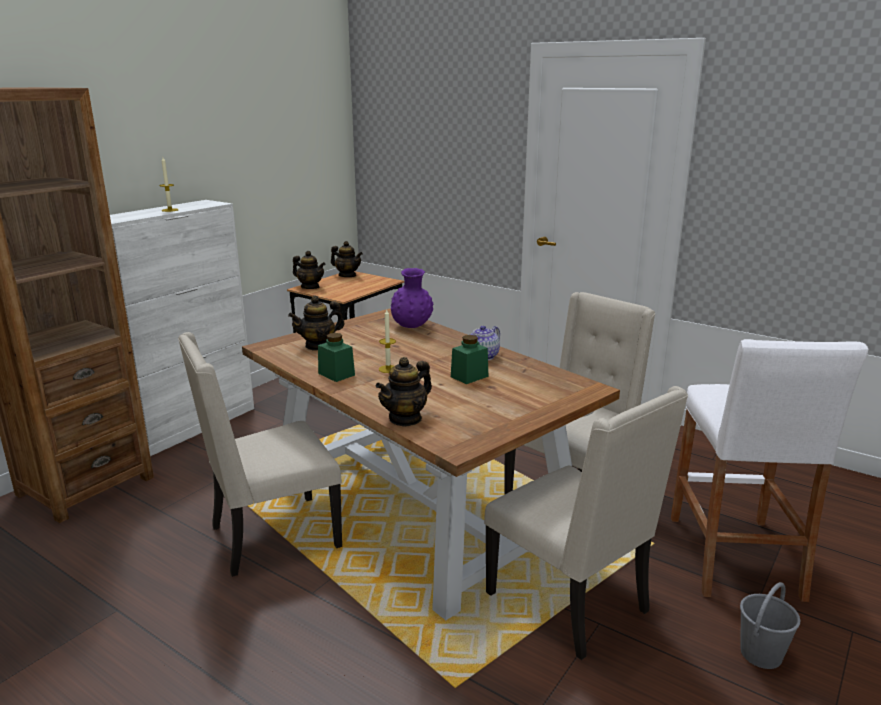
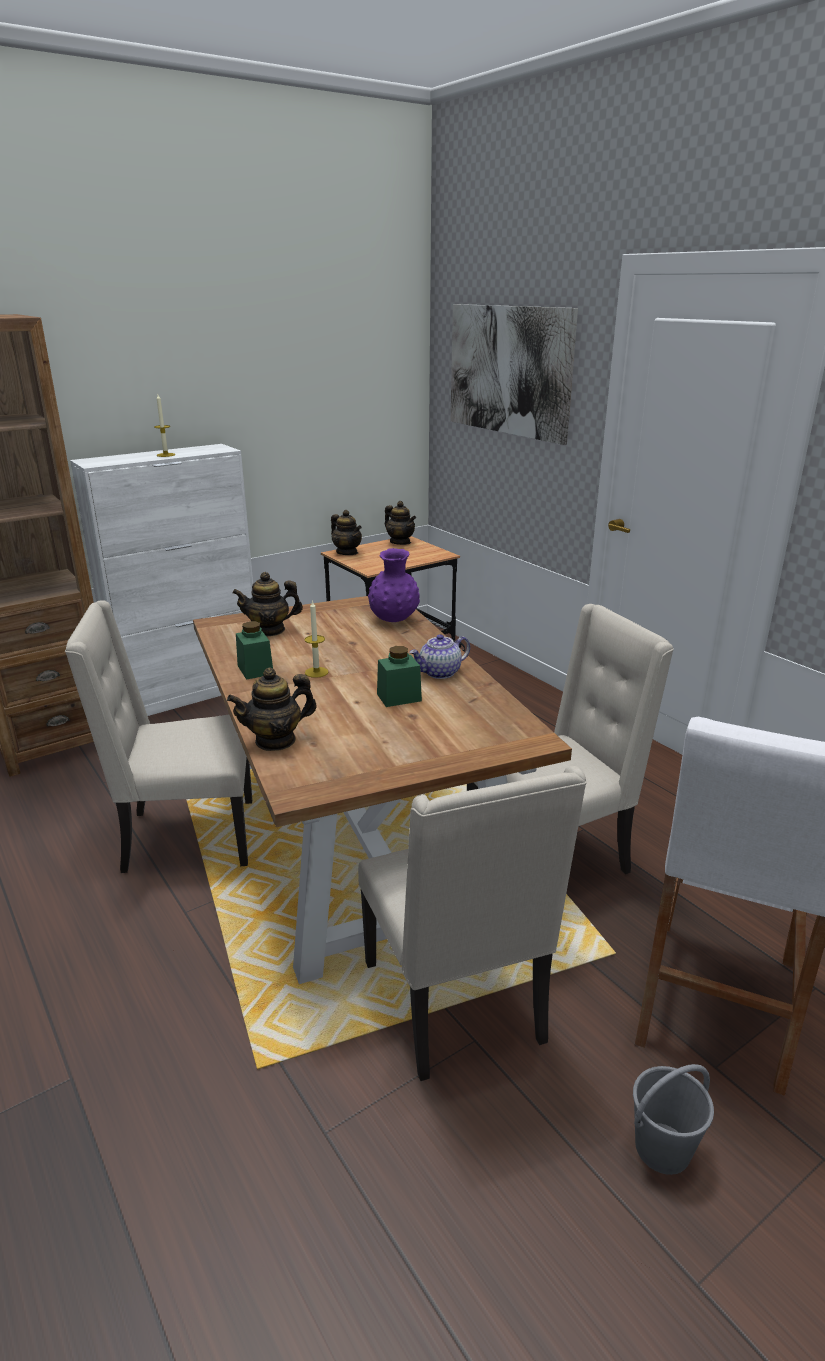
camera: 20 degrees right, 5 degrees up
(433, 131) = (508, 370): none -> picture

